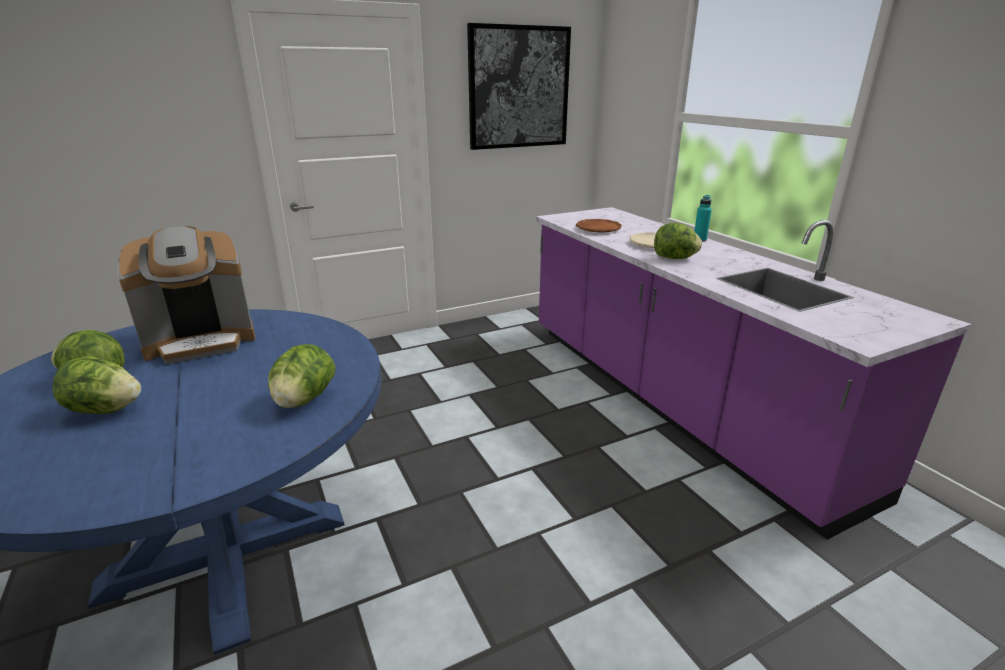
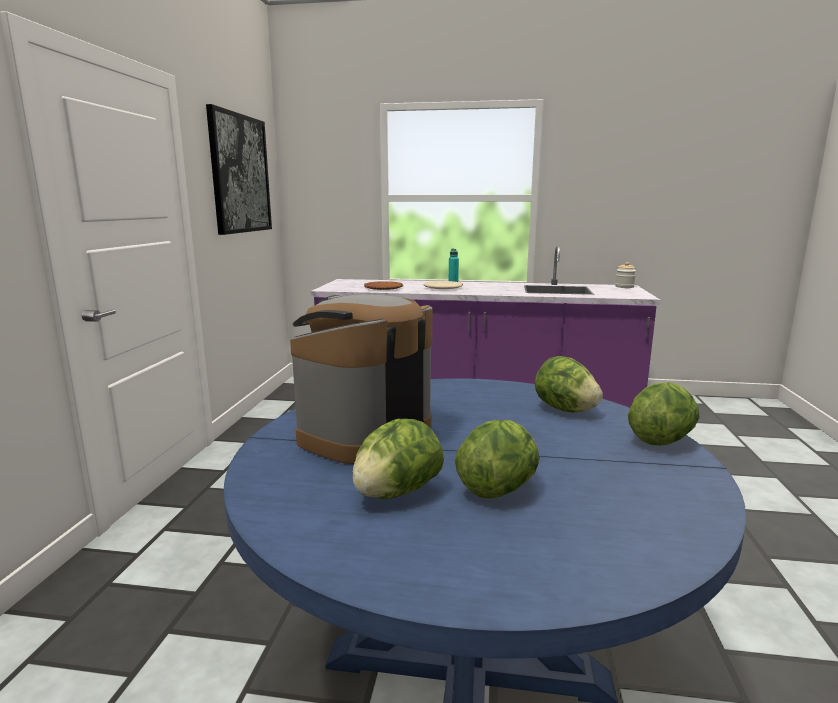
camera: 55 degrees left, 10 degrees down
(202, 341) = (363, 433): coffee machine -> coffee machine turned 150 degrees counterclockwise
(674, 258) = (478, 290): lettuce -> lettuce (660, 440)
(921, 318) = (624, 287): none -> jar

